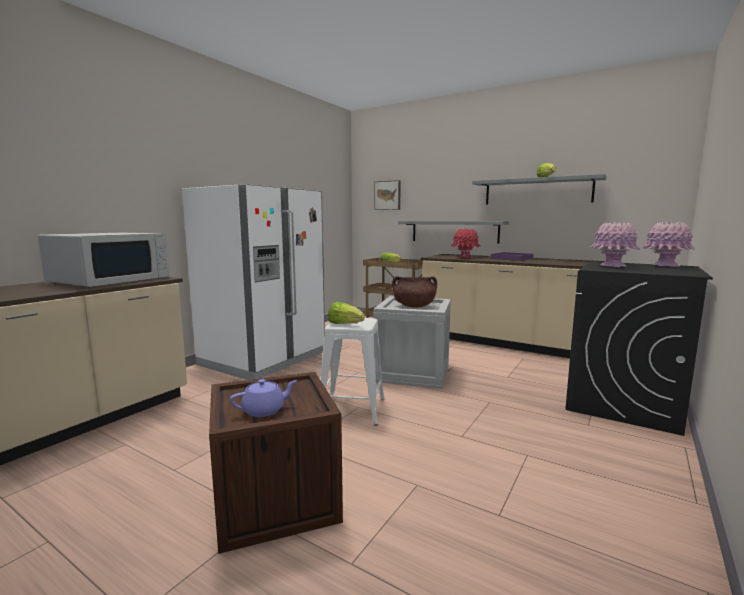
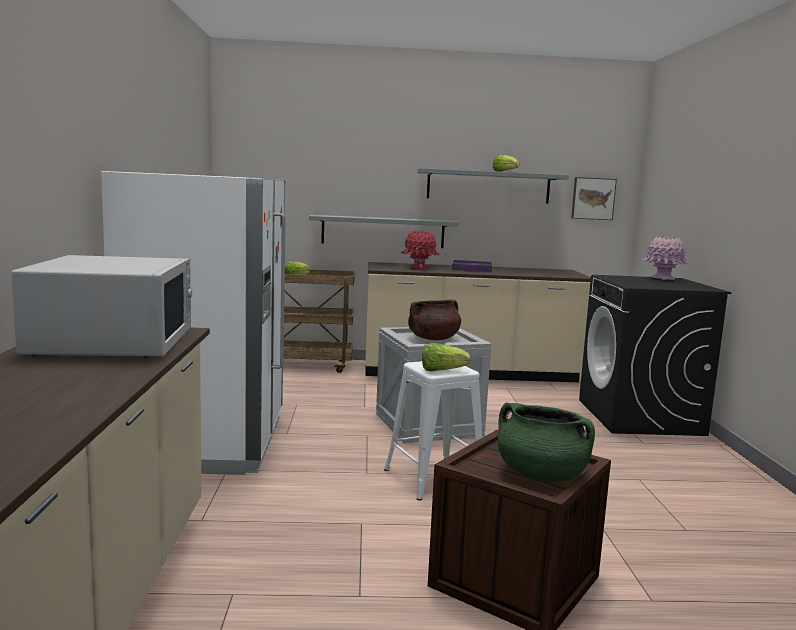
camera: 35 degrees left, 0 degrees up
(265, 410) = (540, 475): purple teapot -> green cooking pot
(388, 195) = (279, 175): picture -> picture (593, 198)
(612, 266) = (631, 281): pink vase -> none

